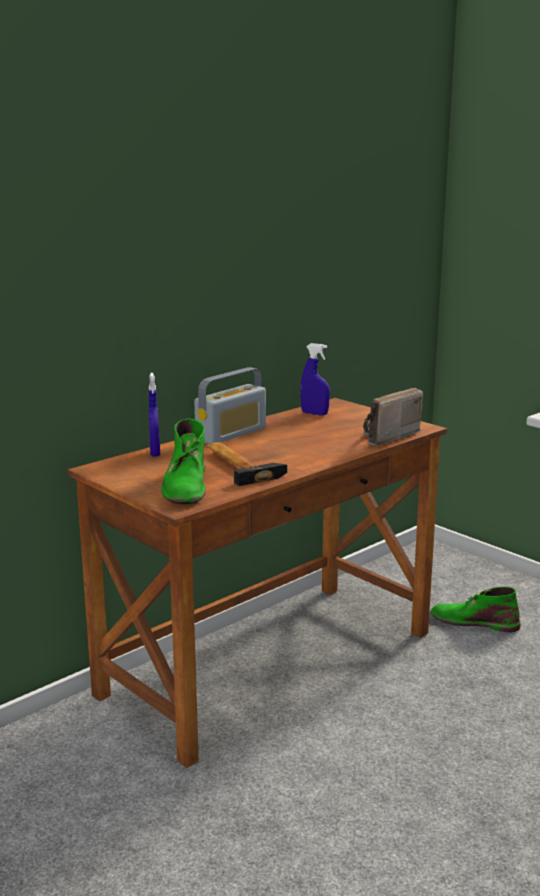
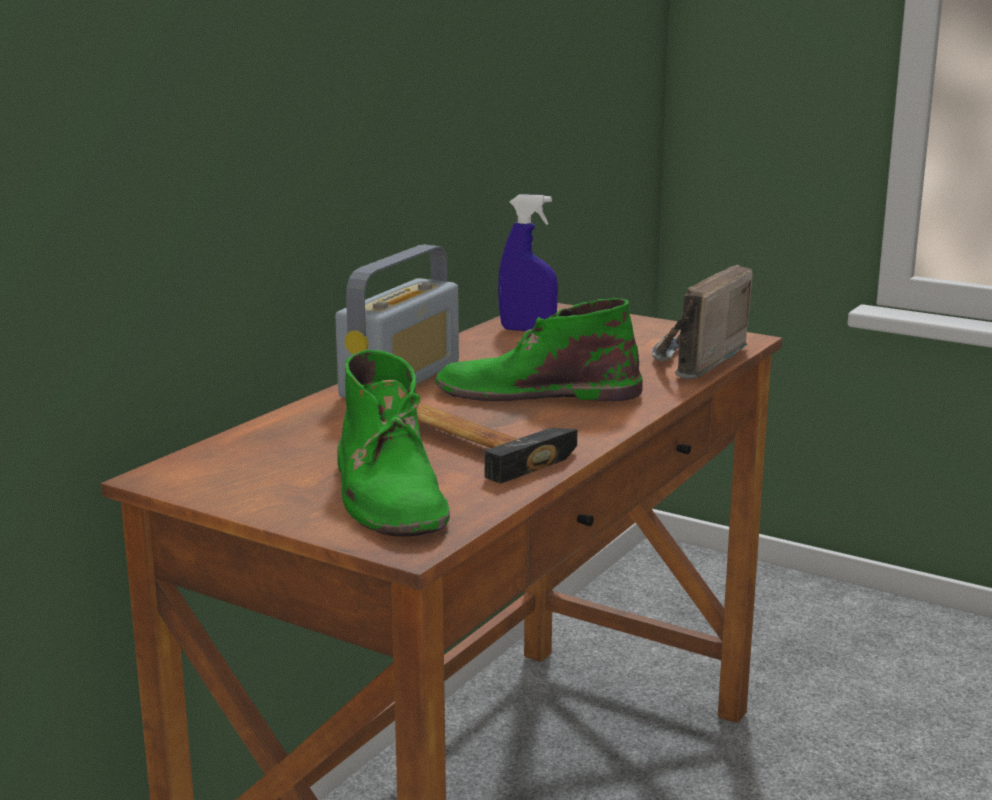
camera: 15 degrees left, 0 degrees up
(155, 453) = (273, 430): blue spray bottle -> none
(474, 621) = (808, 678): green boot -> green boot (536, 392)

